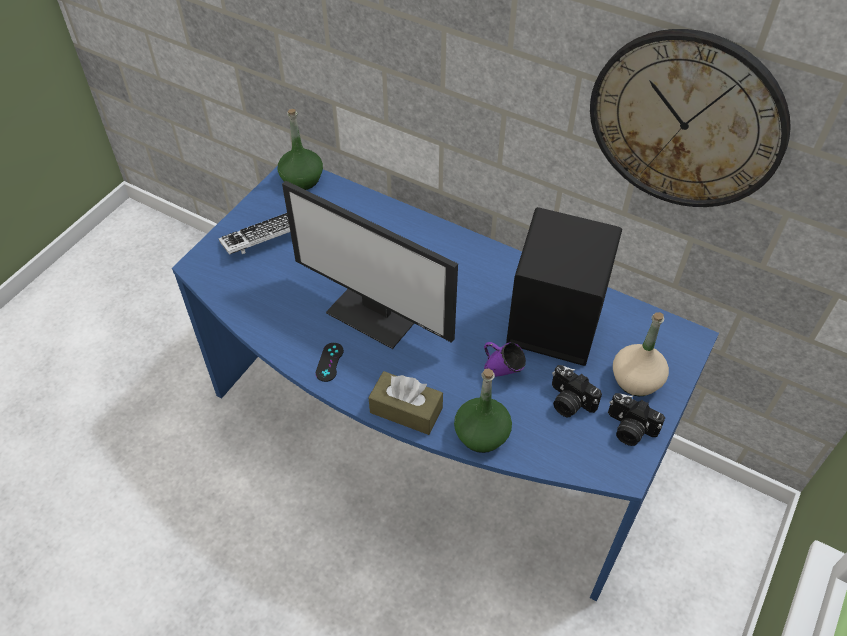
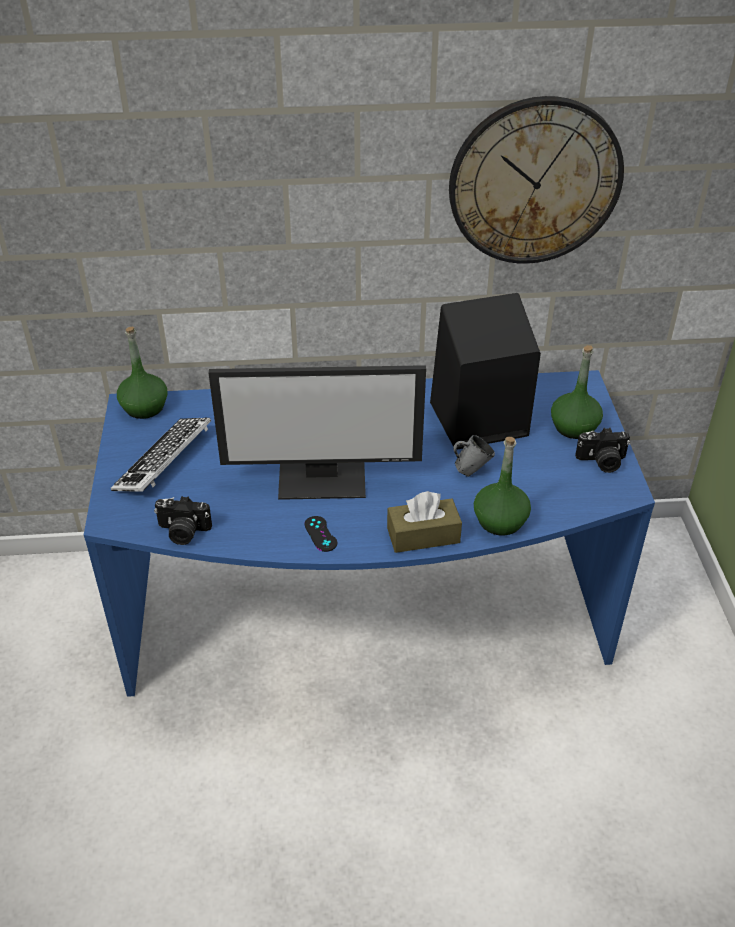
camera: 35 degrees left, 10 degrees down
(502, 372) = (471, 470): purple mug -> grey mug
(568, 402) = (542, 466): camera -> camera (183, 532)
(636, 380) = (574, 427): beige bottle -> green bottle

